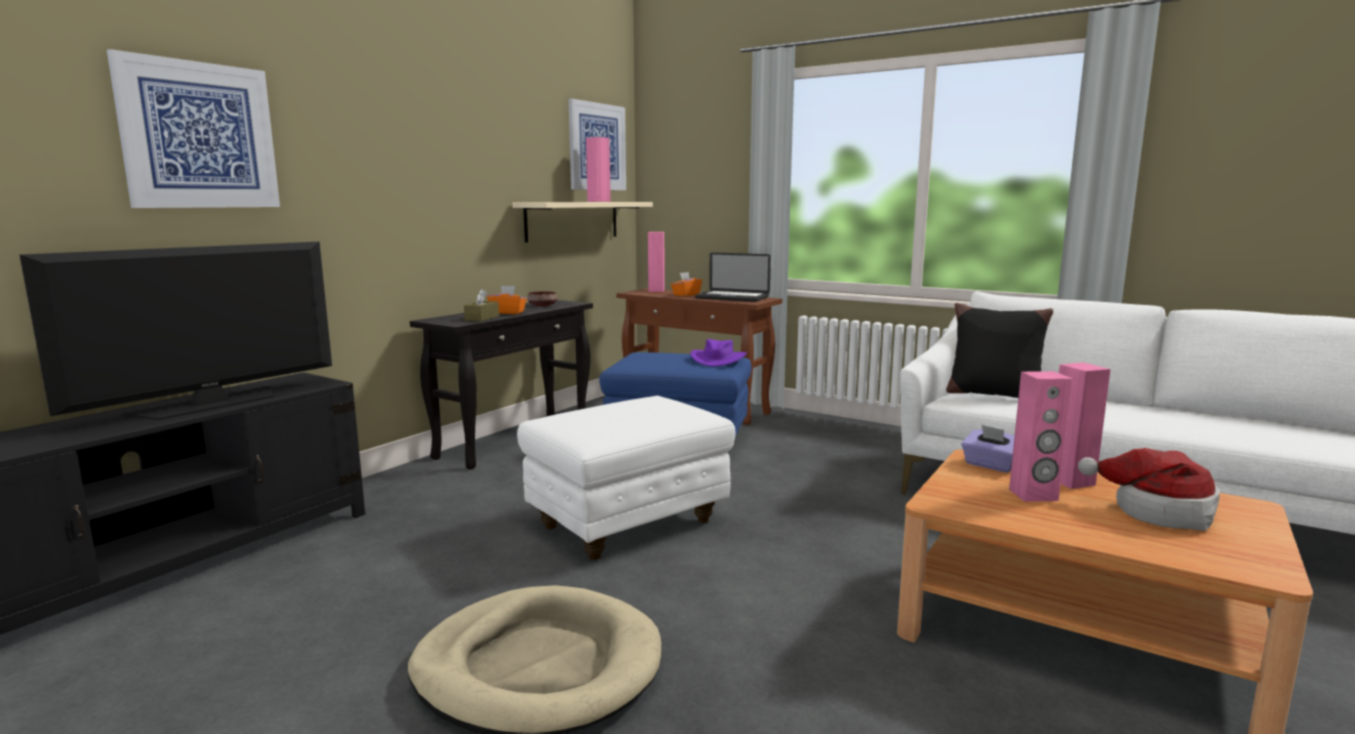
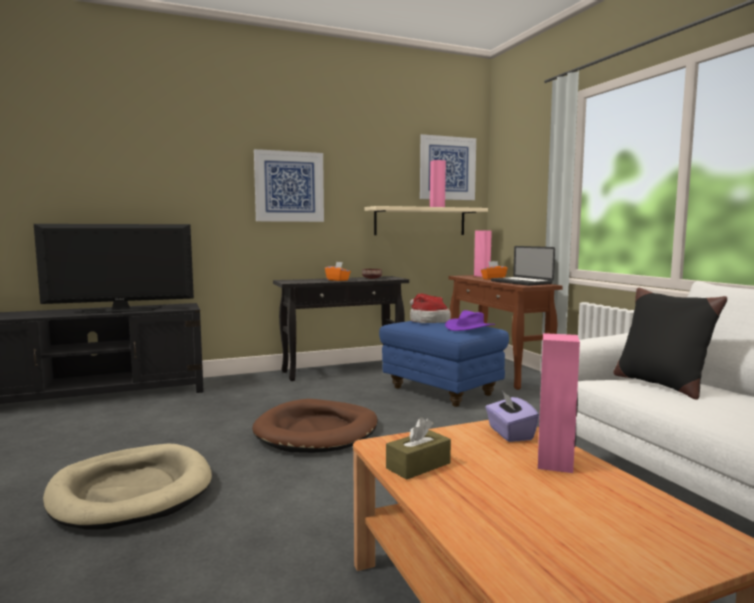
camera: 35 degrees right, 5 degrees down
(199, 136) = (148, 167): picture -> picture (289, 186)
(482, 318) = (311, 281): brown tissue box -> brown tissue box (418, 466)
(628, 524) = (317, 431): white ottoman -> brown dog bed
(1033, 495) = (484, 463): pink speaker -> none
(1157, 512) = (578, 511): hat -> hat (427, 320)

